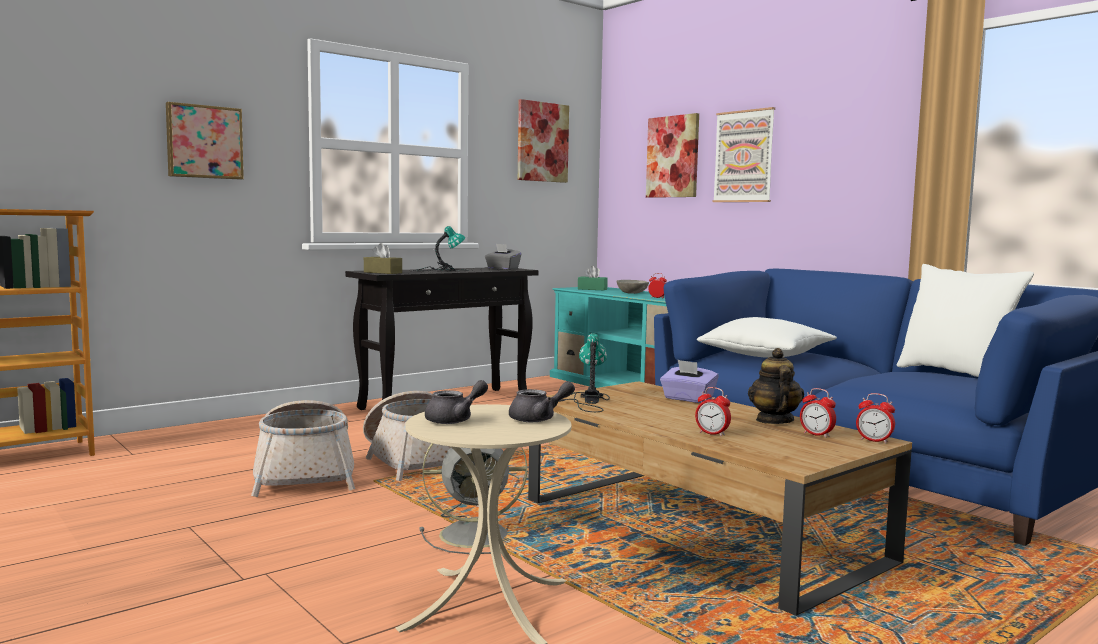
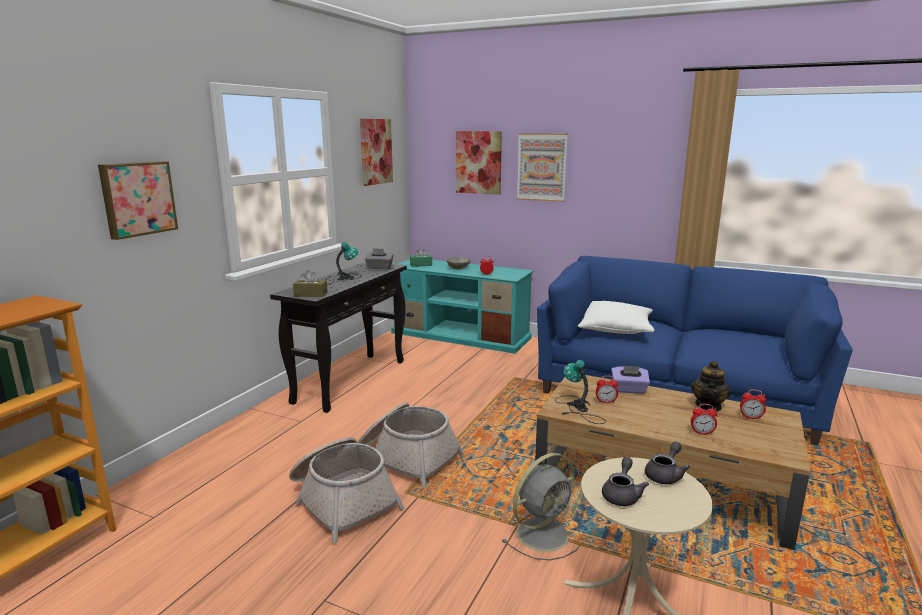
camera: 25 degrees left, 10 degrees up
(774, 421) = (708, 406): teapot -> teapot turned 135 degrees counterclockwise
(874, 441) = (784, 416): alarm clock -> alarm clock (605, 402)
(956, 374) = (736, 332): white pillow -> none

